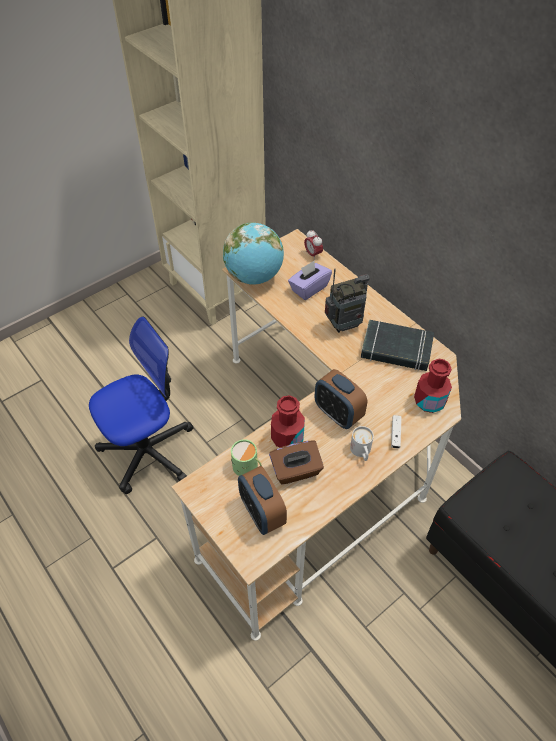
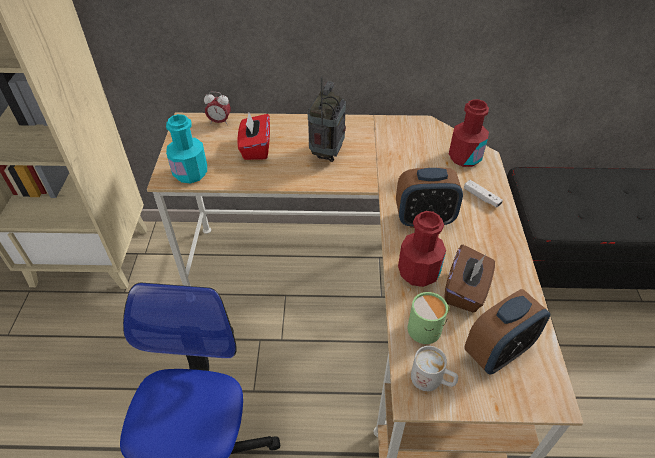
camera: 50 degrees left, 5 degrees down
(254, 276) = (190, 173): globe -> turquoise bottle
(262, 513) = (497, 352): alarm clock -> alarm clock turned 45 degrees counterclockwise
(309, 288) = (255, 148): purple tissue box -> red tissue box
(361, 452) = (483, 230): white mug -> white mug (432, 380)
(396, 349) = (389, 141): black book -> none

